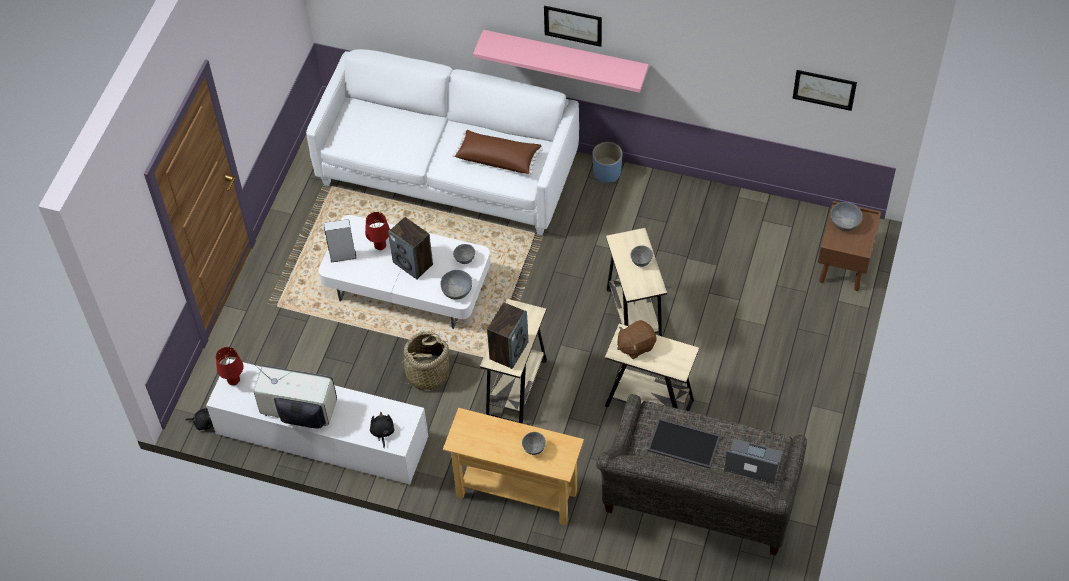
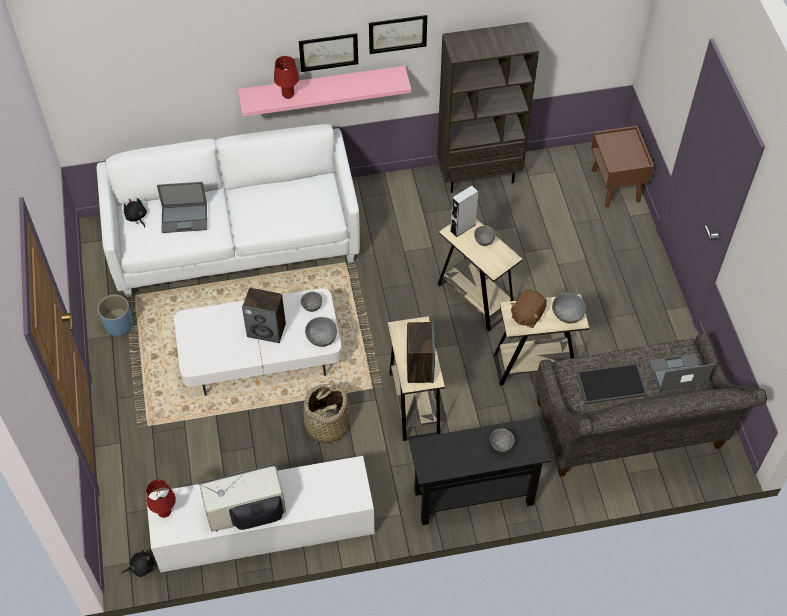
camera: 30 degrees left, 0 degrees up
(343, 256) = (196, 351): grey speaker -> grey speaker (462, 228)
(380, 246) = (226, 327): red table lamp -> red table lamp (288, 95)
(382, 432) = (339, 496): black plush toy -> black plush toy (136, 217)
(395, 132) = (185, 218): none -> laptop
(498, 158) = (294, 204): brown pillow -> none
(516, 494) = (473, 497): beige console table -> black console table
(607, 172) = (375, 187): blue planter -> blue planter (119, 324)
(714, 201) = (479, 175): none -> brown bookcase
(824, 89) = (571, 30): picture -> picture (397, 34)
(845, 222) = (614, 145): grey bowl -> grey bowl (568, 313)

